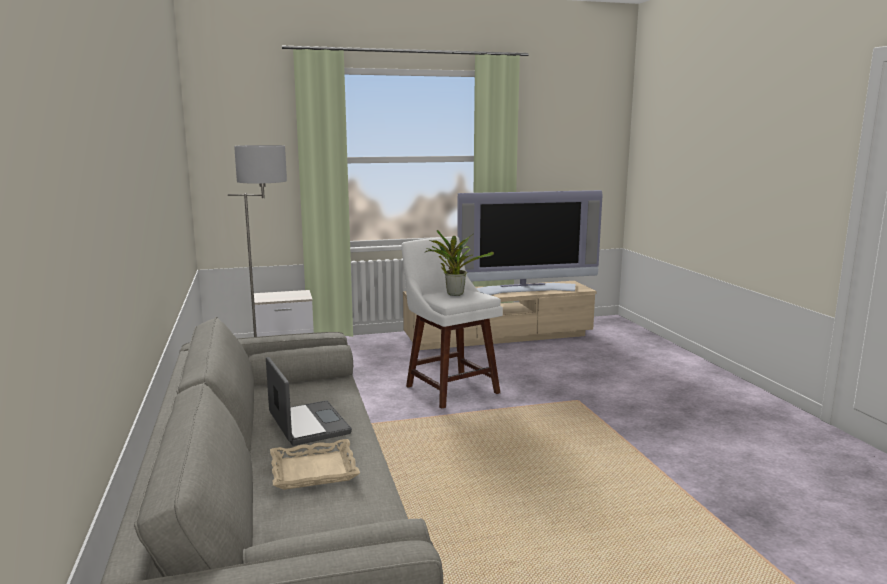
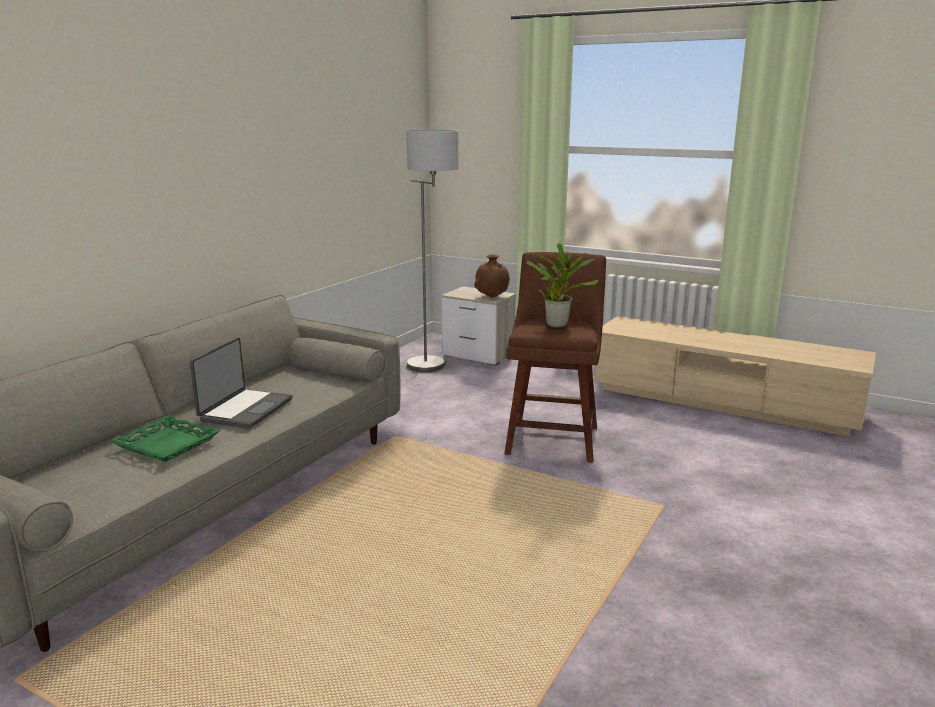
camera: 45 degrees right, 5 degrees up
(299, 296) = (492, 297): none -> brown vase
(314, 470) = (167, 444): beige tray -> green tray
(450, 388) = (553, 438): white stool -> brown stool
(525, 289) = (769, 347): television -> none

